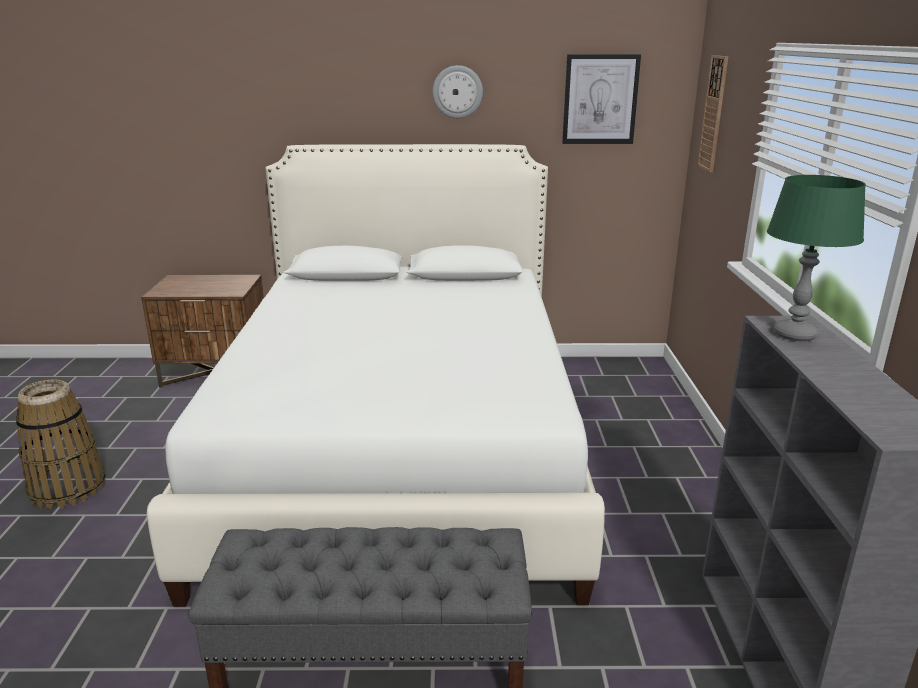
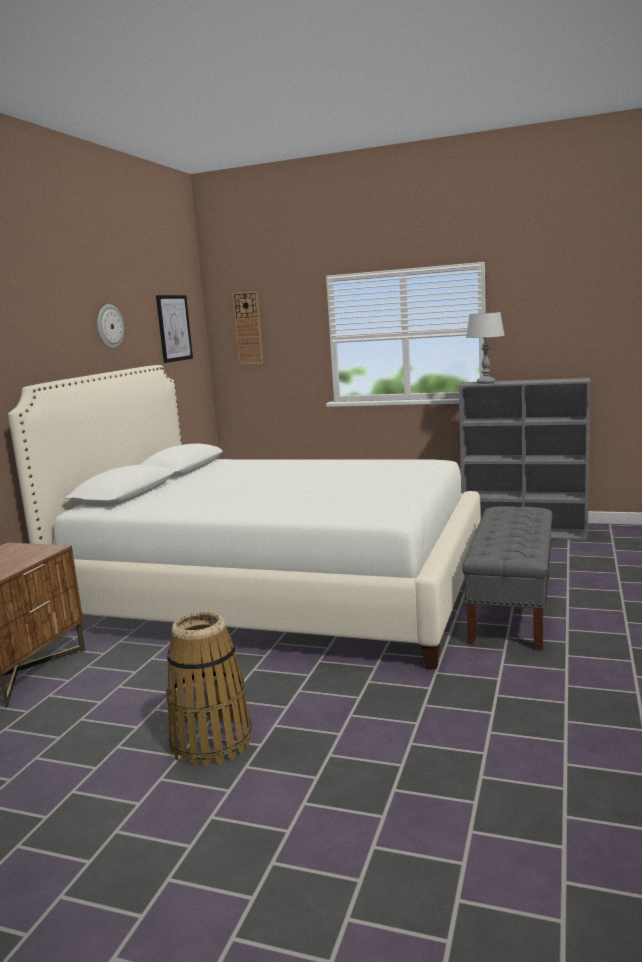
camera: 70 degrees left, 10 degrees down
(794, 335) = (486, 383): green table lamp -> grey table lamp

